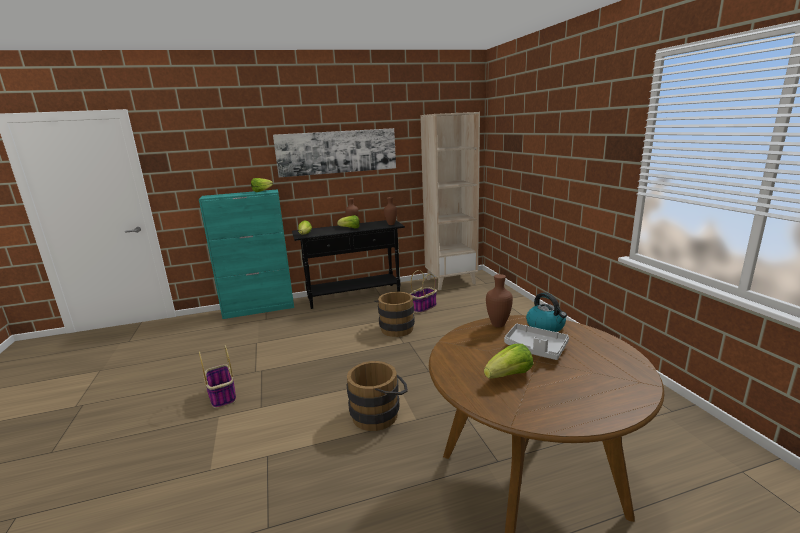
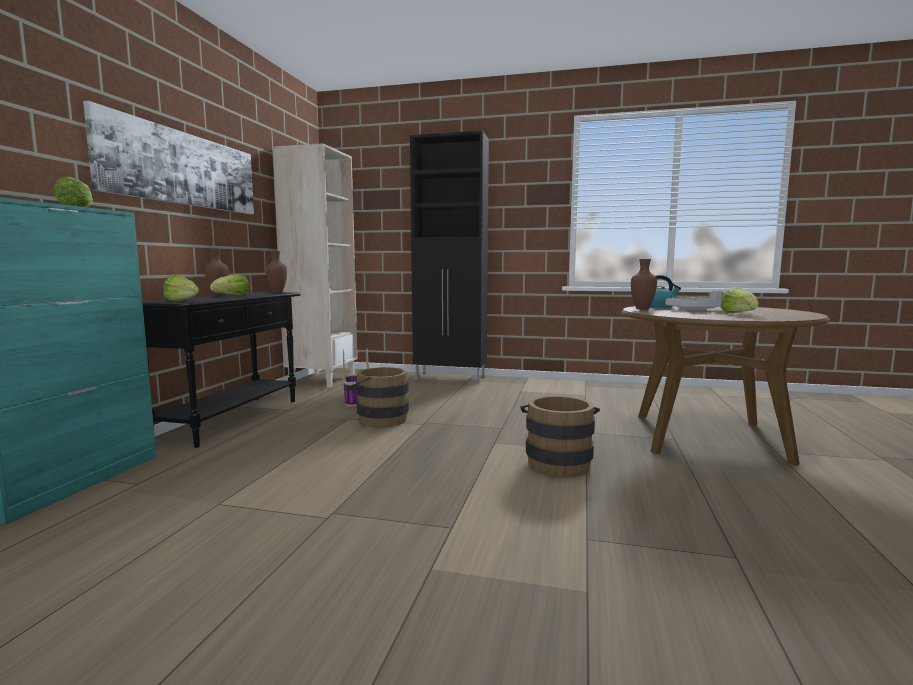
camera: 60 degrees left, 10 degrees down
(222, 395) = (363, 558): basket -> none
(526, 311) = (451, 378): none -> black cabinet

